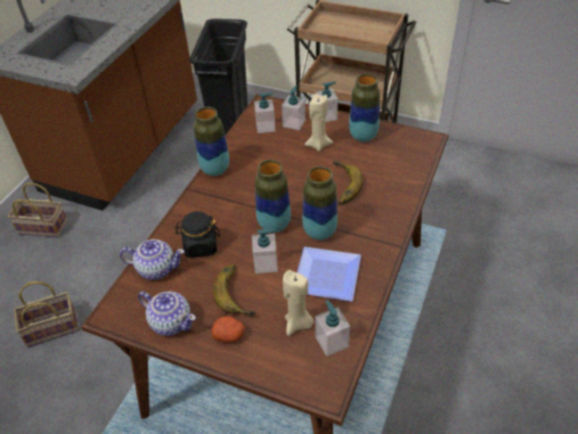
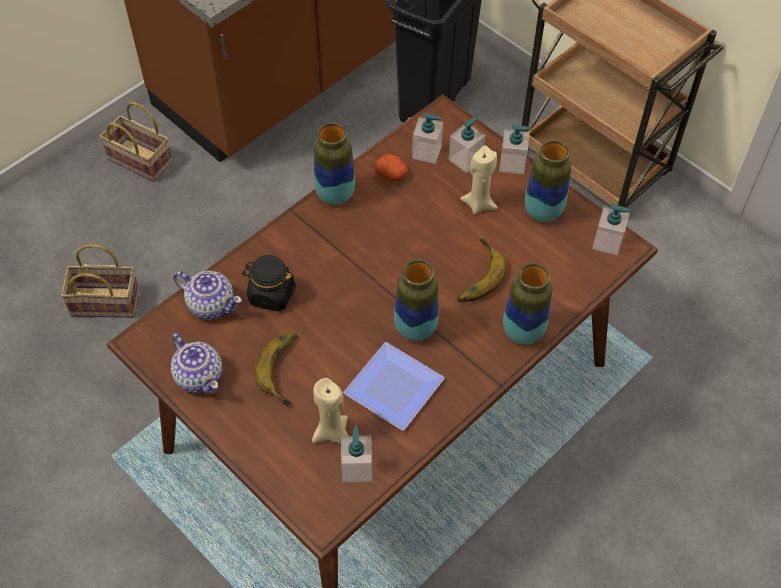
camera: 20 degrees right, 10 degrees up
(229, 335) = (253, 416): potato -> potato (392, 174)
(266, 264) = (333, 346): soap dispenser -> soap dispenser (607, 242)
(274, 224) = (367, 298): vase -> vase (523, 332)

